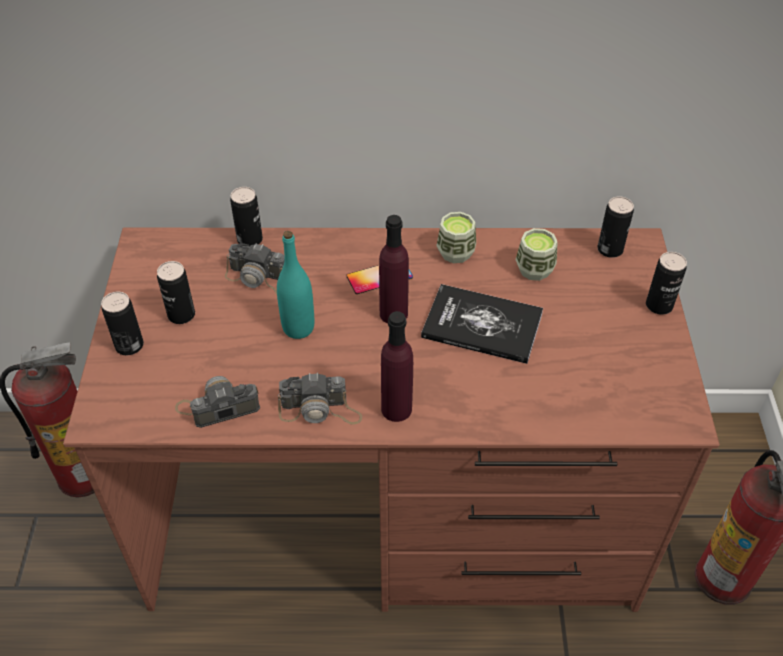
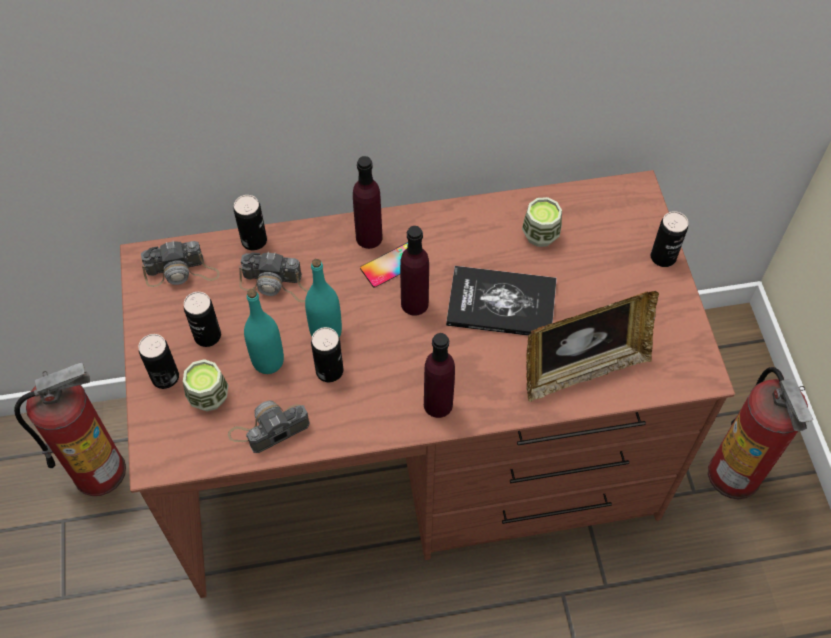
camera: 10 degrees left, 10 degrees up
(234, 345) = (268, 361): none -> turquoise bottle
(320, 410) = (367, 416): camera -> camera (181, 272)
(362, 251) = (369, 237): none -> purple bottle
(455, 252) = (461, 226): cup -> cup (209, 396)
(556, 398) = (583, 370): none -> picture frame
(610, 249) = (608, 201): can -> can (329, 371)

